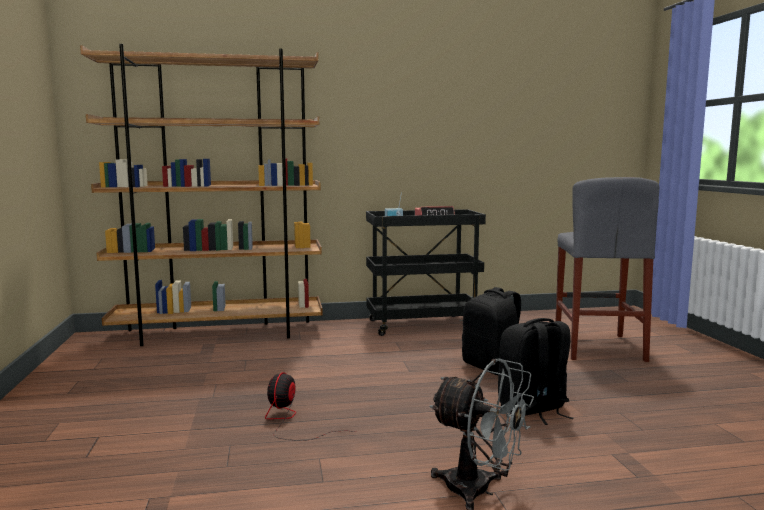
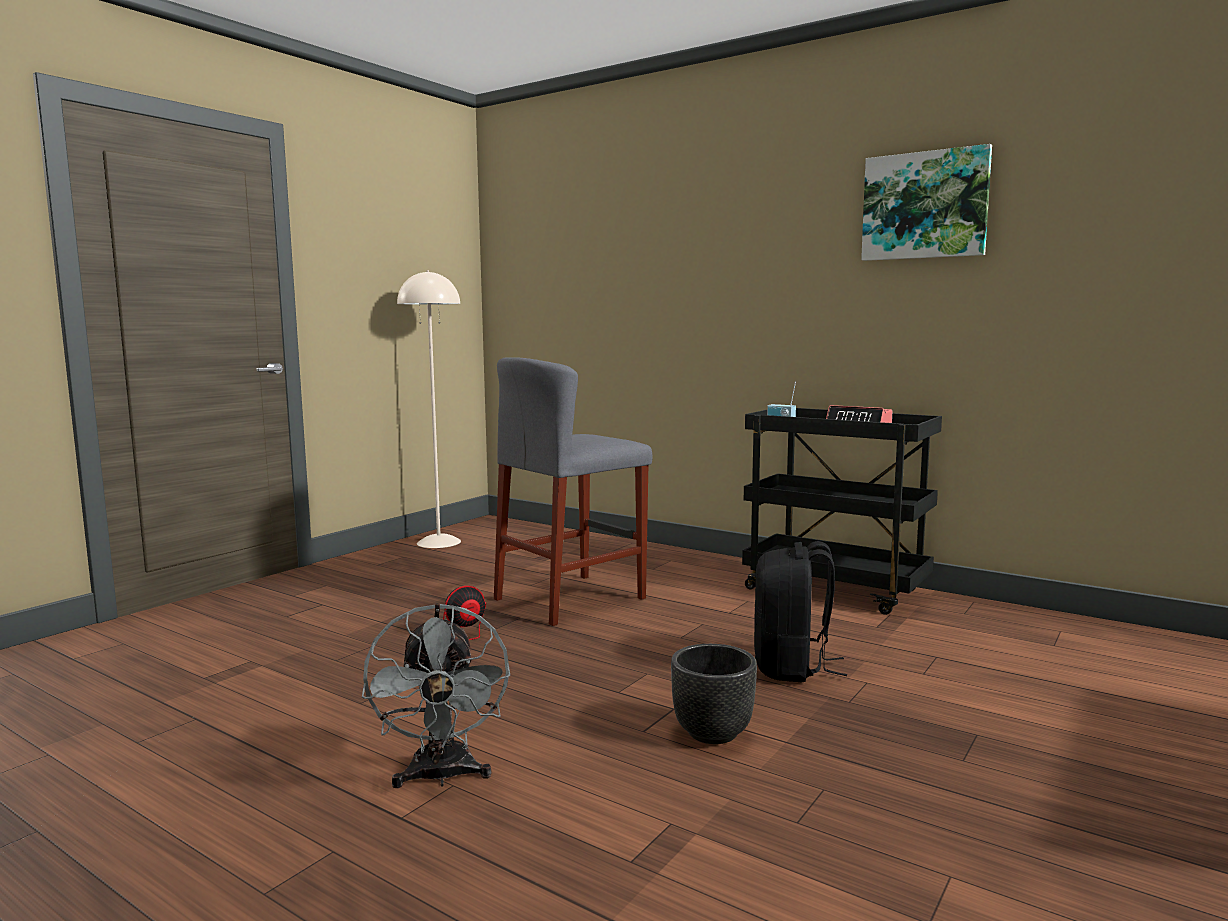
camera: 45 degrees right, 0 degrees up
(84, 362) = (439, 542): none -> beige floor lamp
(219, 333) = (592, 543): brown bookcase -> none
(449, 83) = (925, 205): none -> picture
(533, 410) = (711, 733): black backpack -> black planter
(598, 347) = (1051, 698): grey stool -> grey stool (570, 598)

